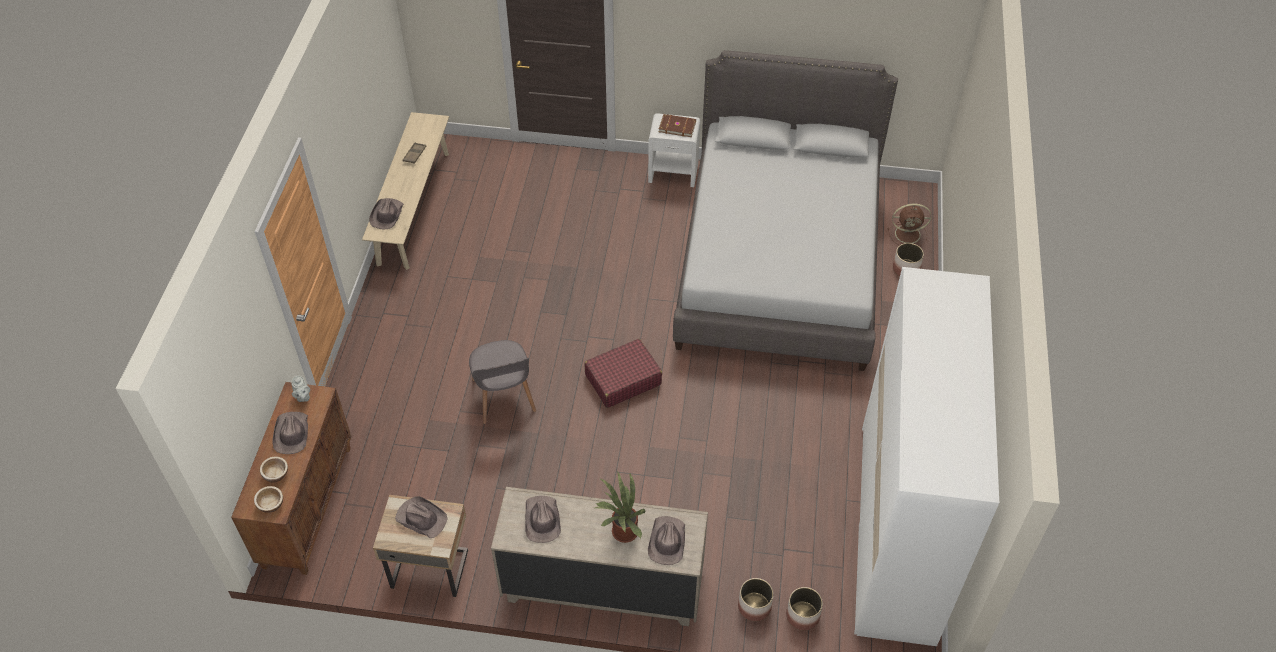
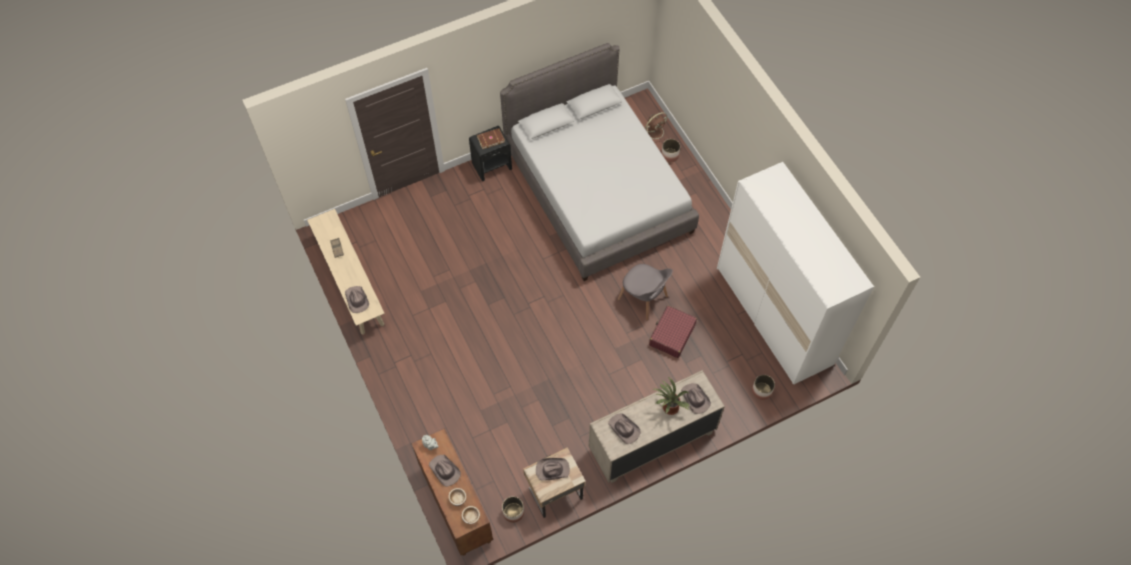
camera: 35 degrees left, 10 degrees up
(503, 397) = (511, 370): grey chair -> grey chair (643, 299)
(622, 379) = (569, 318): red suitcase -> red suitcase (671, 335)
(673, 172) = (492, 166): white nightstand -> black nightstand
(754, 607) = (735, 402): planter -> planter (513, 512)

